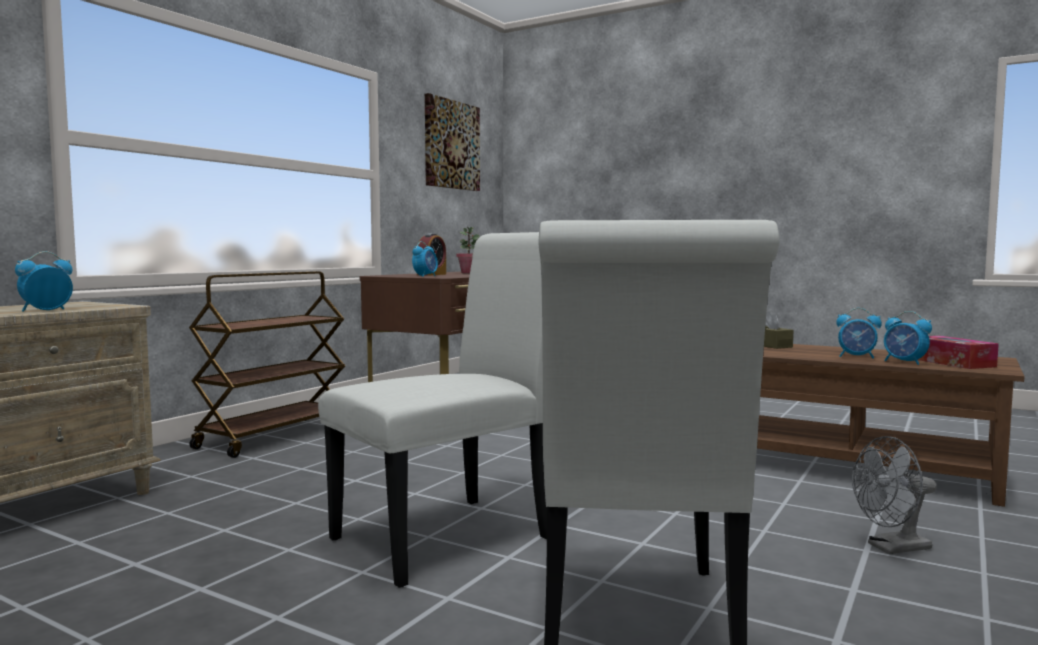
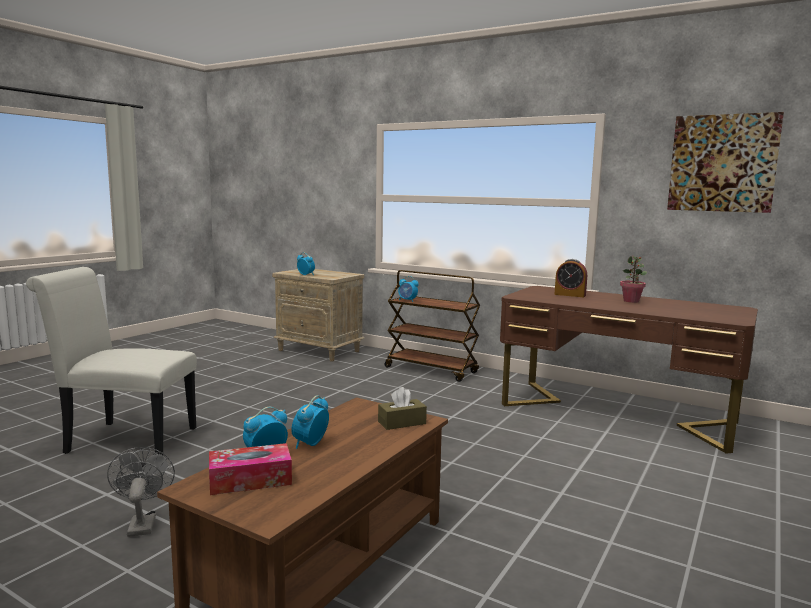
camera: 90 degrees right, 5 degrees up
(425, 276) = (531, 294): alarm clock -> alarm clock (407, 300)
(455, 535) = (247, 411): white chair -> none

